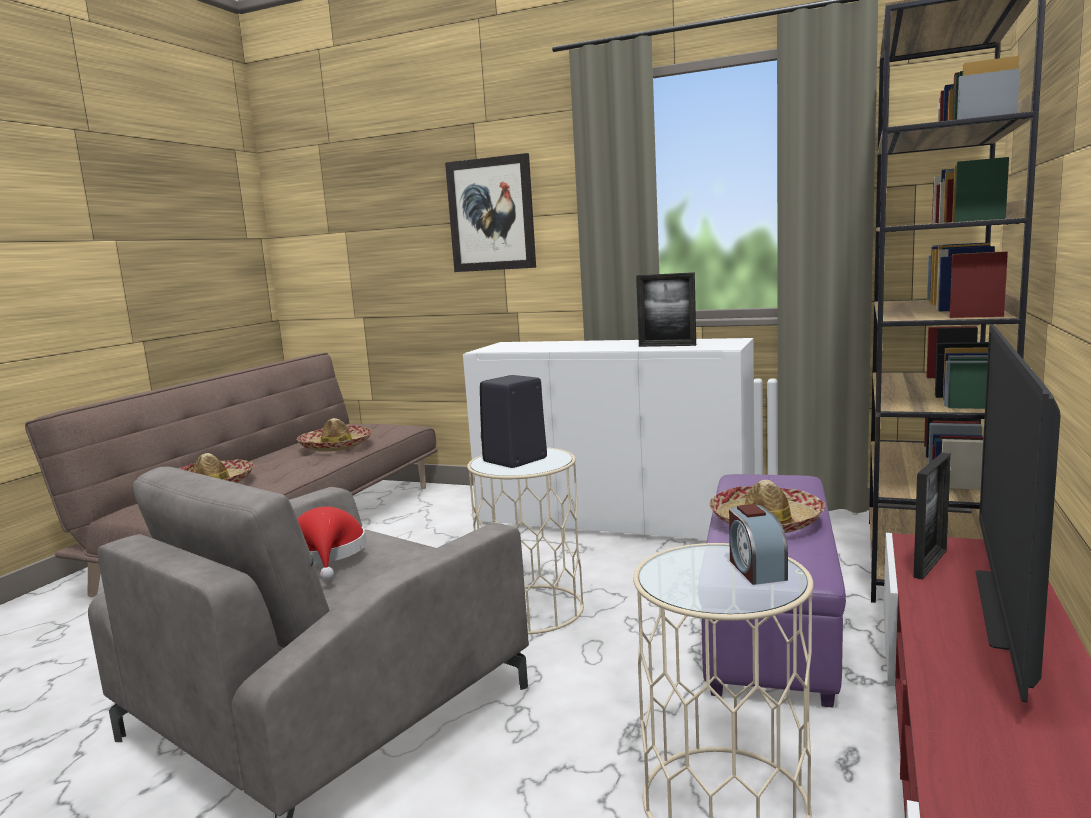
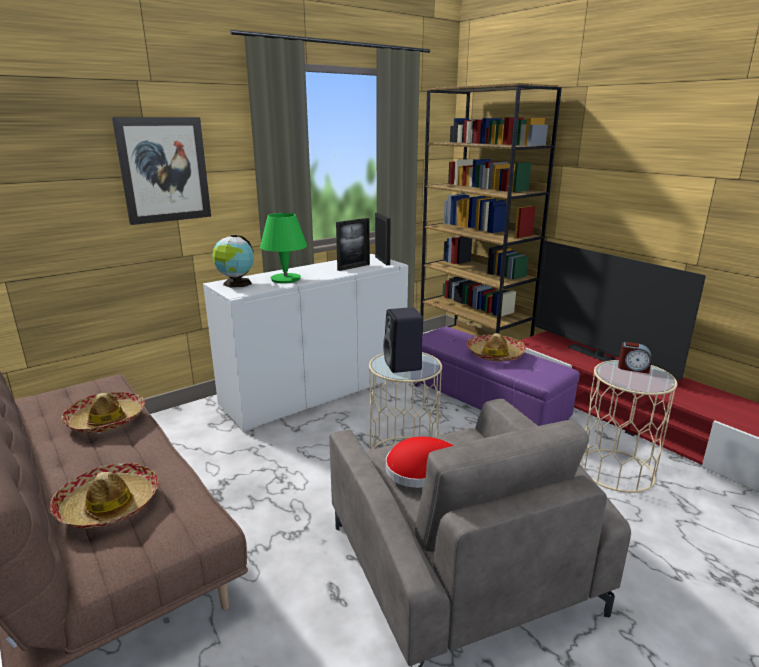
camera: 60 degrees left, 10 degrees up
(515, 344) = (236, 284): none -> globe
(563, 346) = (285, 279): none -> green table lamp
(930, 563) = (551, 349): picture frame -> picture frame (382, 261)

